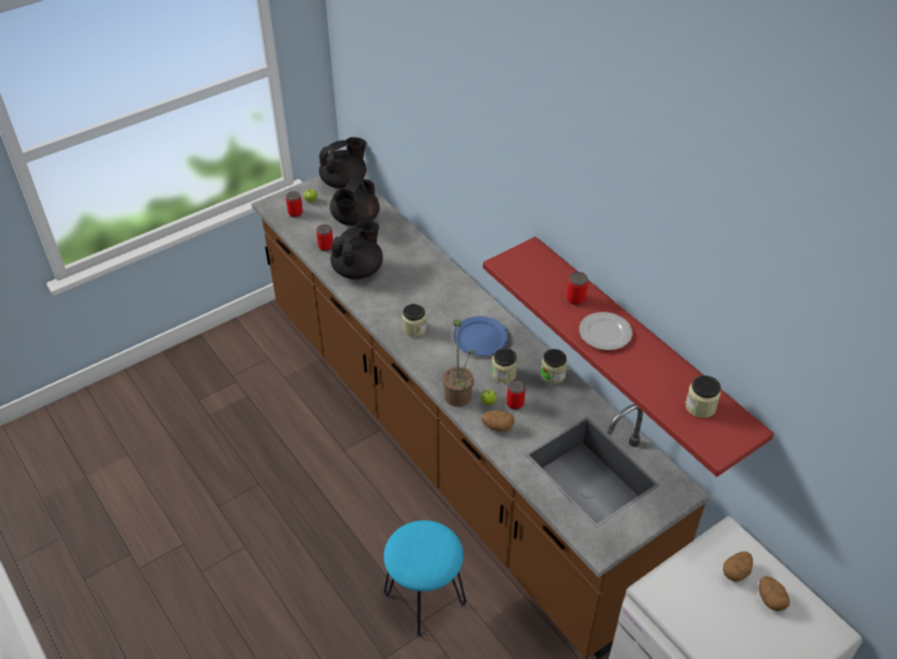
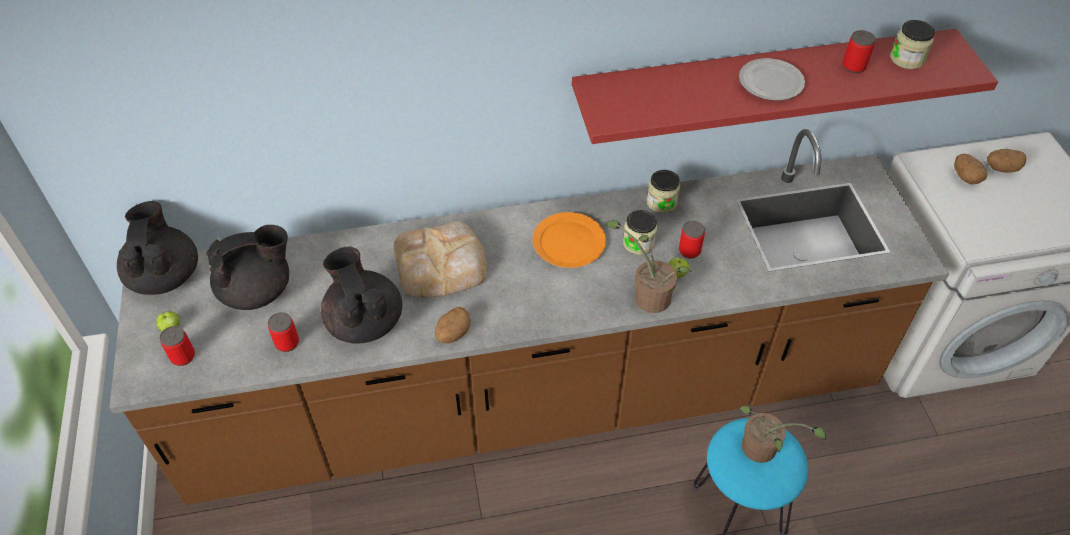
camera: 65 degrees left, 5 degrees up
(355, 220) = (258, 291): black teapot -> black teapot turned 75 degrees counterclockwise
(414, 329) = (515, 300): jar -> none
(422, 286) = (442, 265): none -> bread
(428, 550) = (763, 451): none -> potted plant
(480, 338) = (568, 243): blue plate -> orange plate
(497, 427) = (718, 280): potato -> potato (453, 334)
(576, 299) = (703, 84): can -> can (853, 66)

